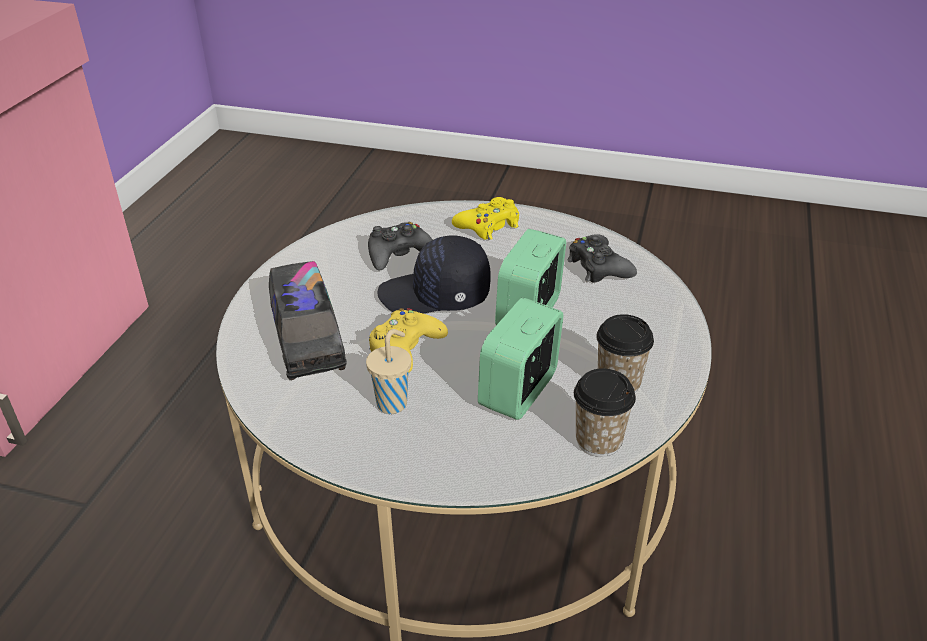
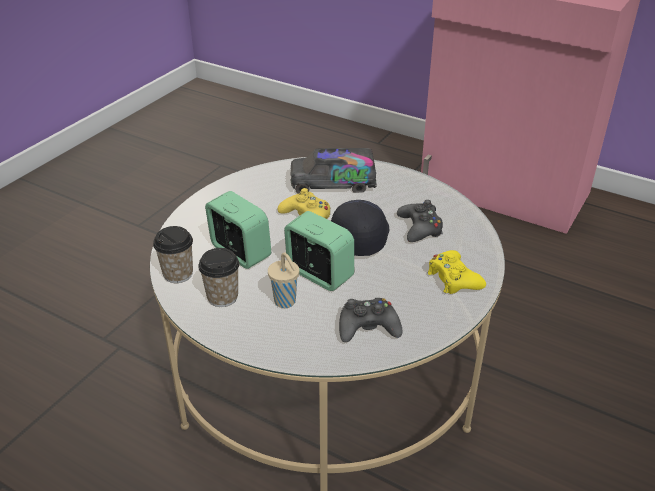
camera: 105 degrees right, 0 degrees up
(393, 403) = (258, 206): beige cup -> beige cup (286, 302)

